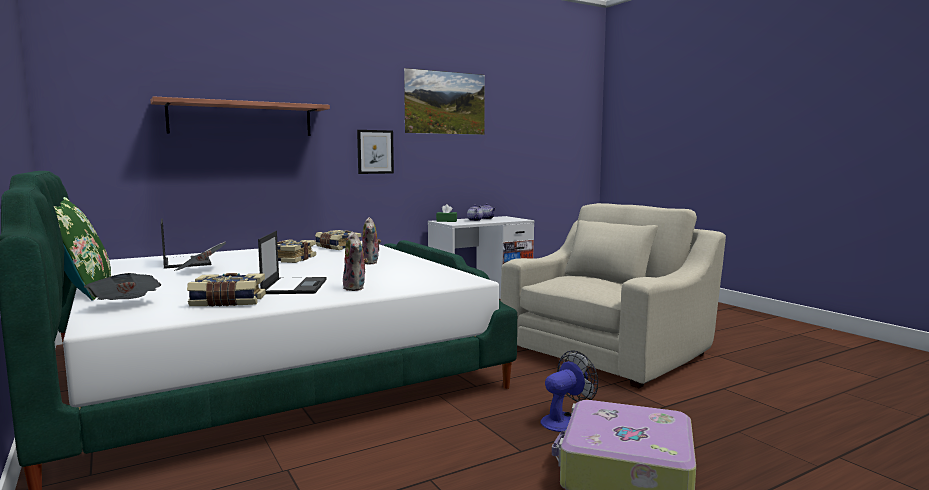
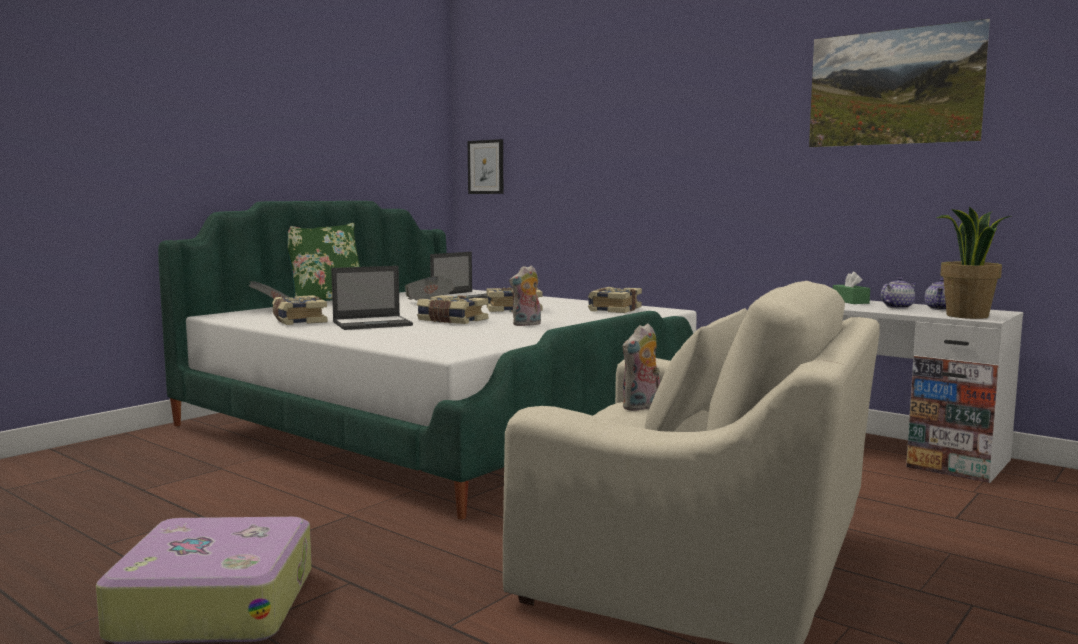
camera: 70 degrees right, 0 degrees up
(241, 119) = (598, 143): shelf -> none
(320, 272) = (451, 321): none -> book
(356, 288) = (376, 334): plush toy -> plush toy (642, 407)
(375, 152) = (758, 180): picture -> picture (486, 167)
(512, 219) = (967, 316): none -> potted plant
(565, 420) = (362, 560): fan -> none

